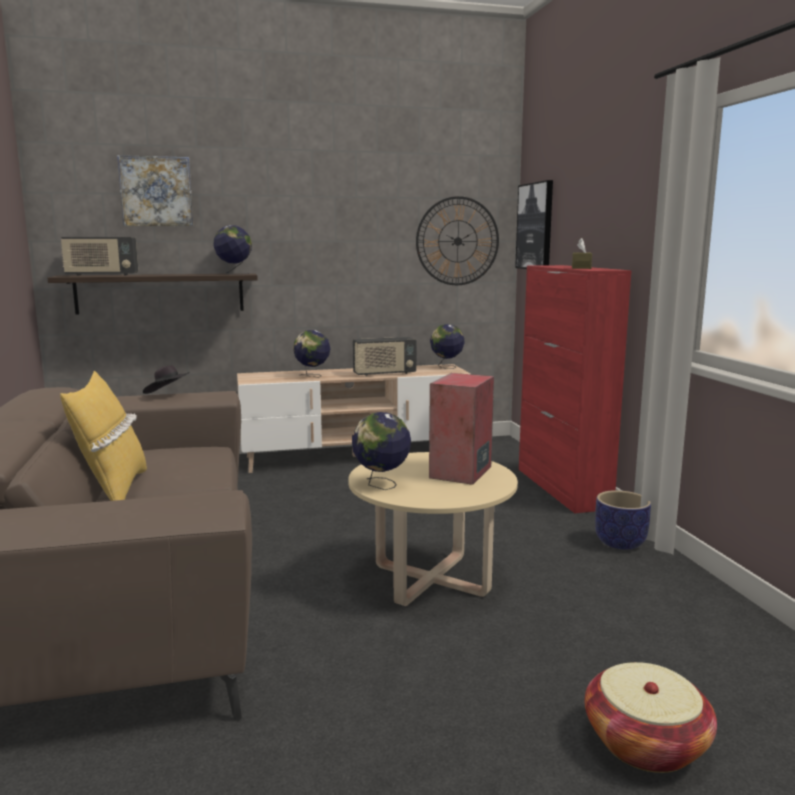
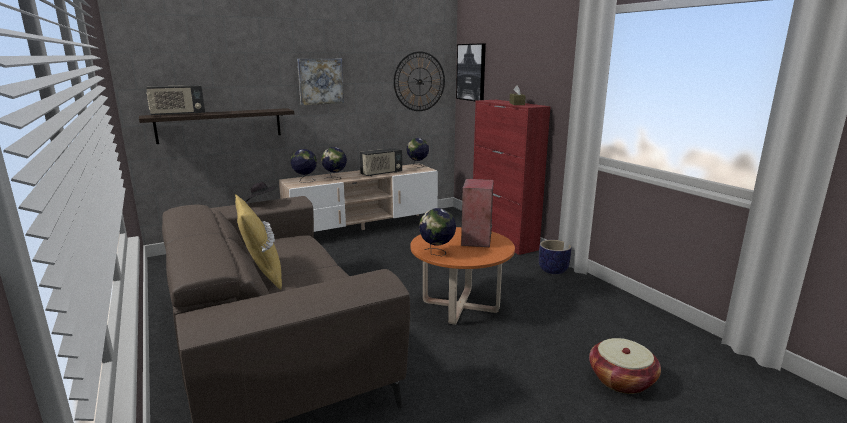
camera: 15 degrees left, 5 degrees up
(156, 191) = (213, 50): picture -> picture (320, 81)
(234, 274) = (275, 109): globe -> globe (305, 181)
(431, 579) = (460, 306): beige coffee table -> orange coffee table

